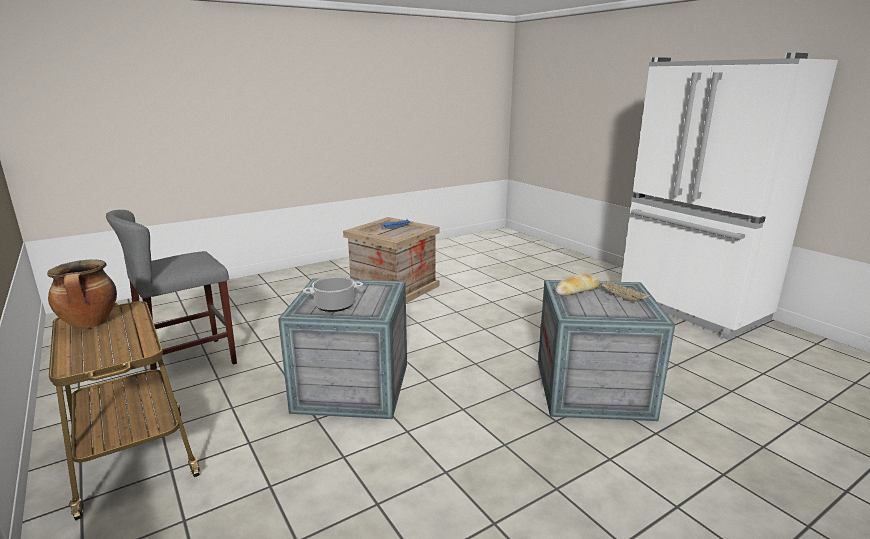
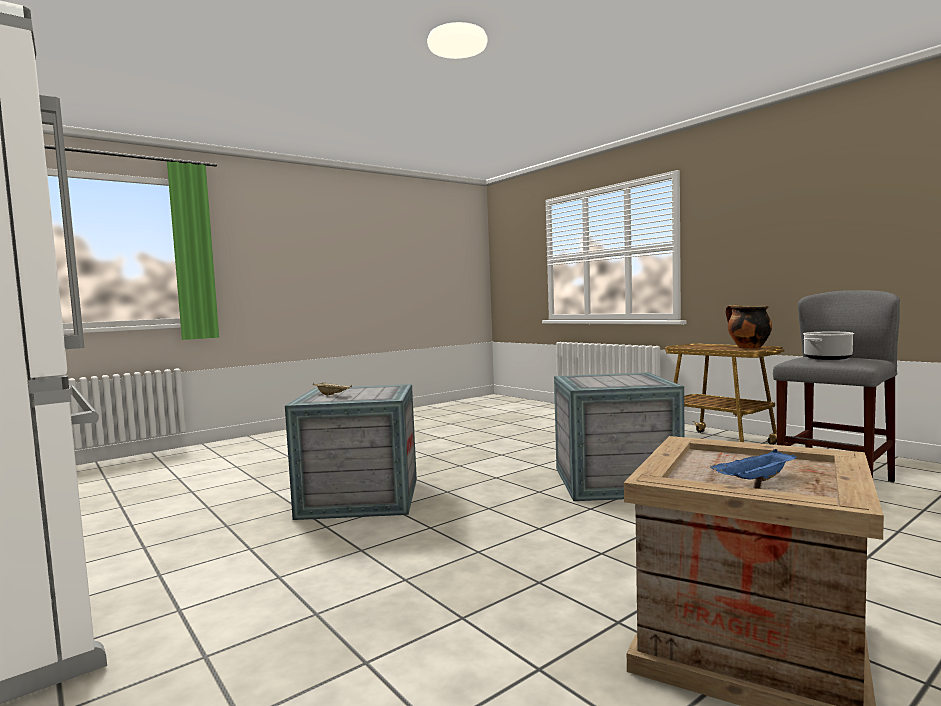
camera: 175 degrees right, 15 degrees down
(334, 306) = (615, 377): cooking pot -> cooking pot (827, 358)
(577, 290) = (373, 396): bread -> none

